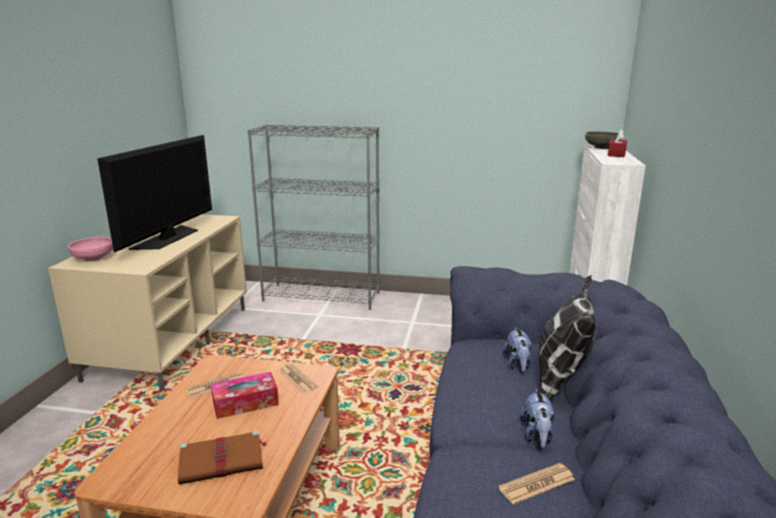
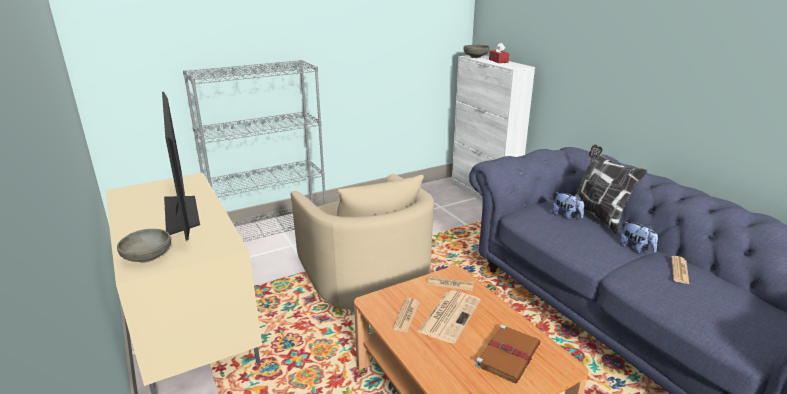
camera: 40 degrees left, 5 degrees up
(93, 258) = (148, 257): pink bowl -> grey bowl
(245, 403) = (450, 315): tissue box -> newspaper
(338, 362) = (366, 274): none -> beige armchair

